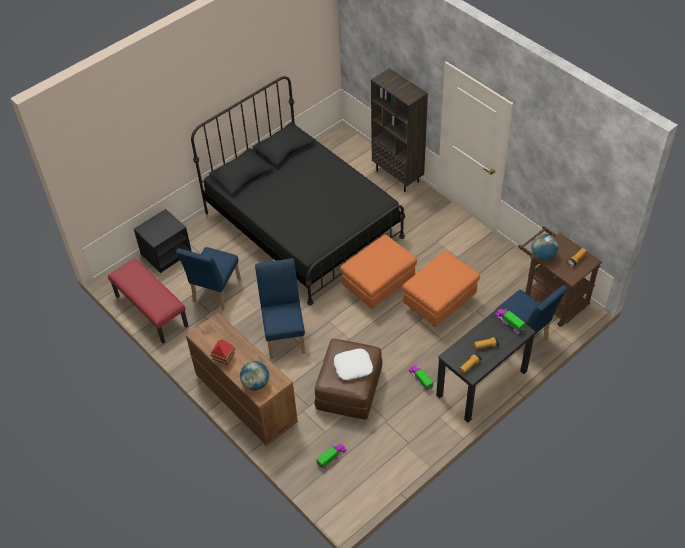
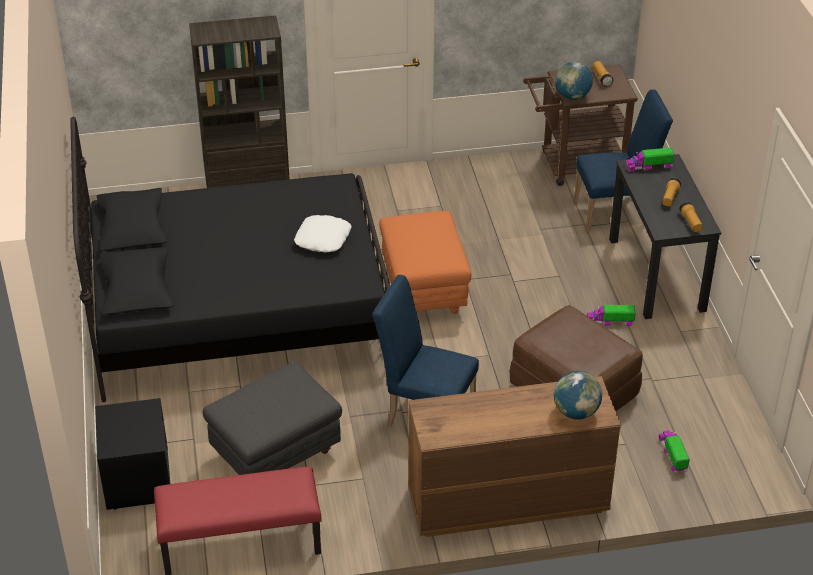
camera: 60 degrees left, 10 degrees down
(215, 293) = (276, 455): blue chair -> grey ottoman
(224, 359) = (504, 427): toy house -> none
(353, 366) = (583, 337): white pillow -> white pillow (322, 239)
(439, 304) = (503, 253): orange ottoman -> none

